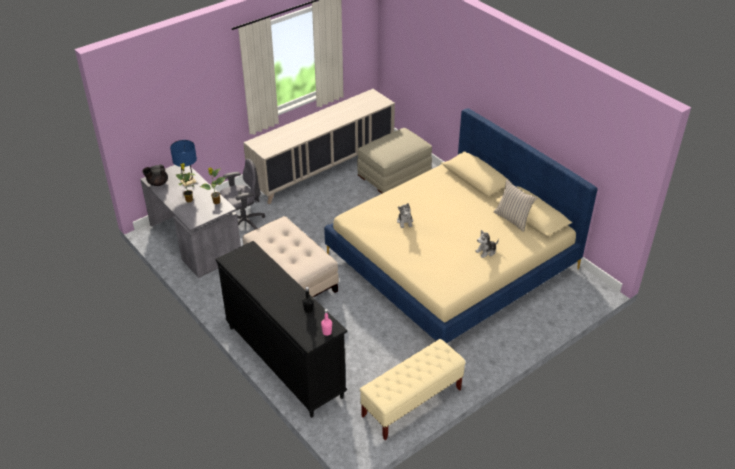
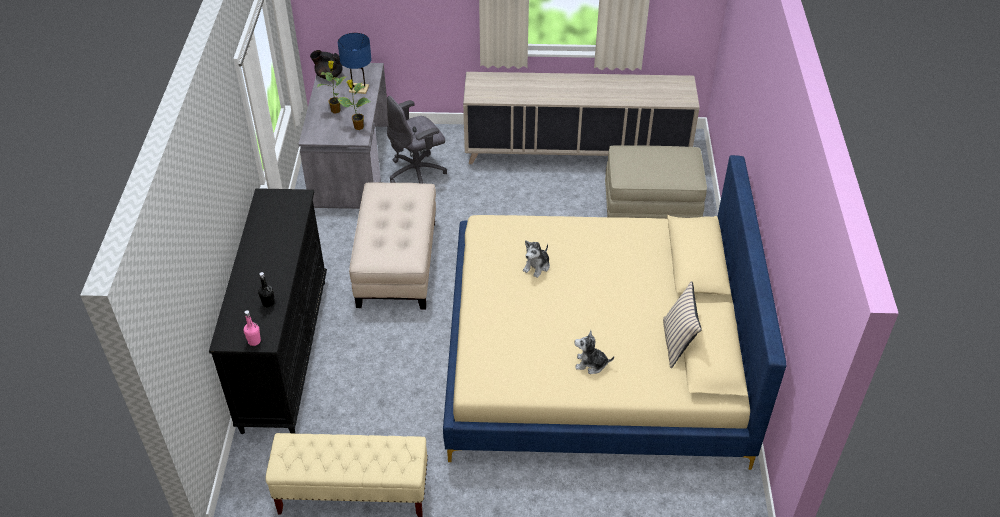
camera: 40 degrees right, 5 degrees up
(243, 224) = (418, 173): grey office chair -> grey office chair turned 135 degrees clockwise

